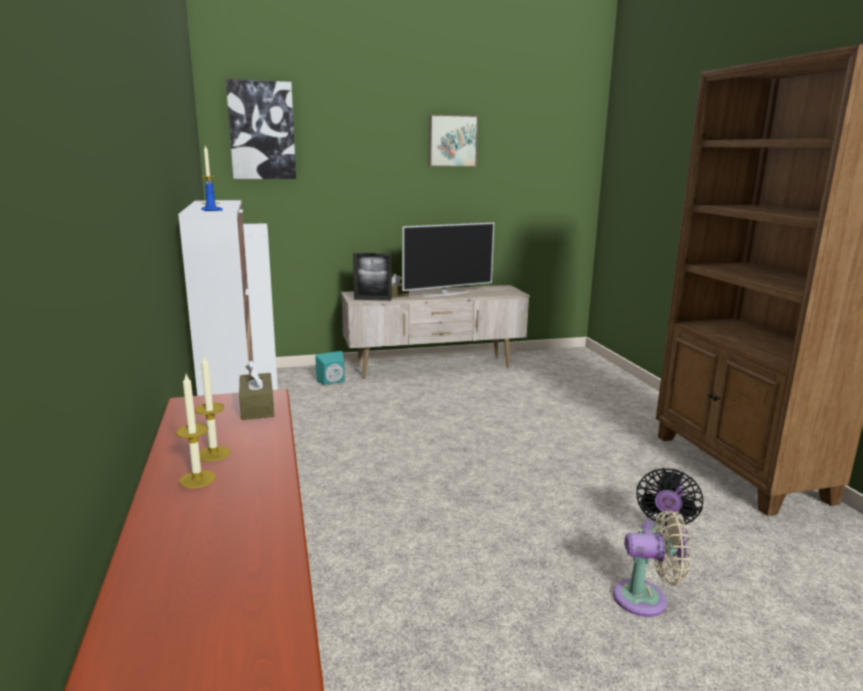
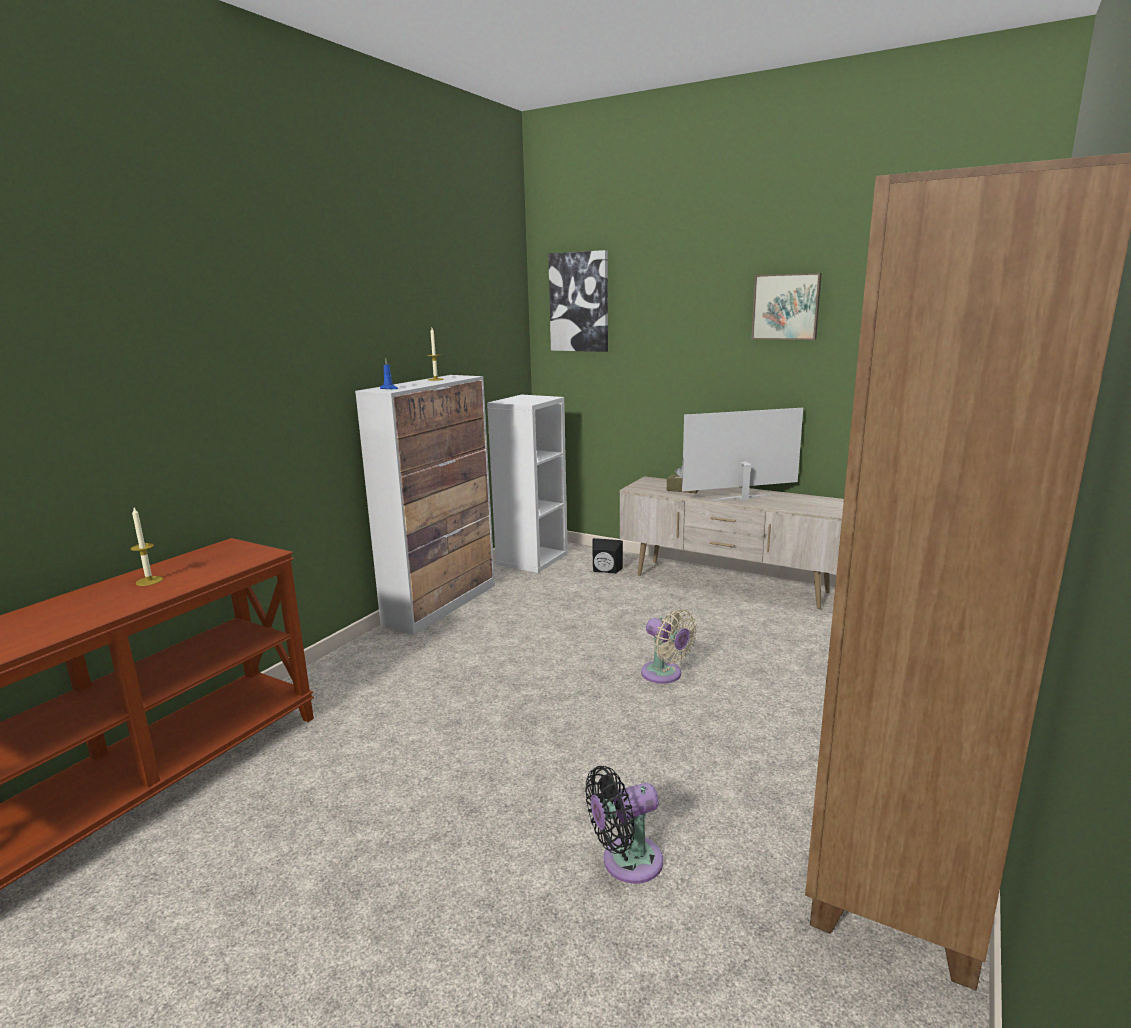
camera: 45 degrees right, 0 degrees up
(197, 479) = (106, 593): candle -> none
(257, 407) = (243, 559): brown tissue box -> none
(332, 382) = (605, 571): turquoise speaker -> black speaker
(372, 299) = (651, 490): picture frame -> none
(446, 294) = (742, 498): television -> television turned 150 degrees clockwise
(646, 599) = (491, 899): beige fan -> beige fan (664, 675)

